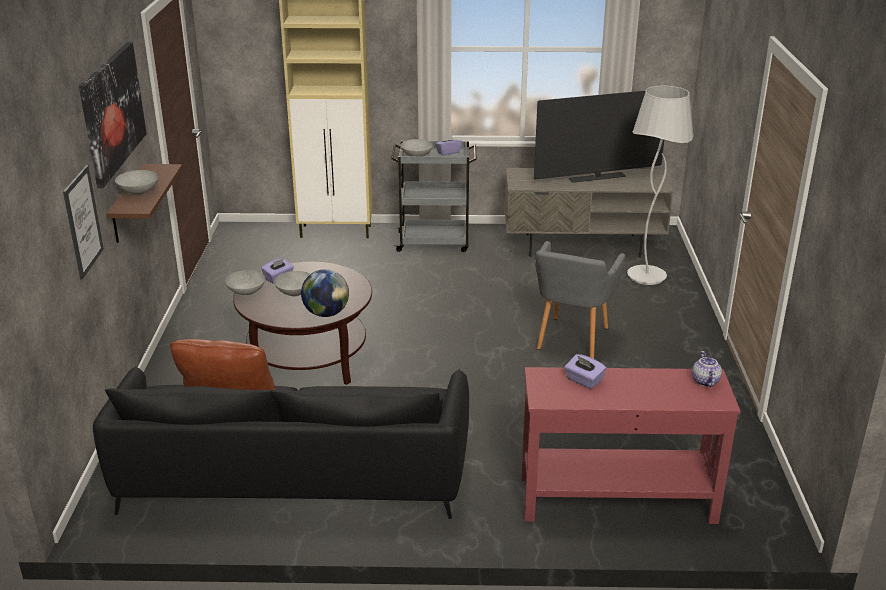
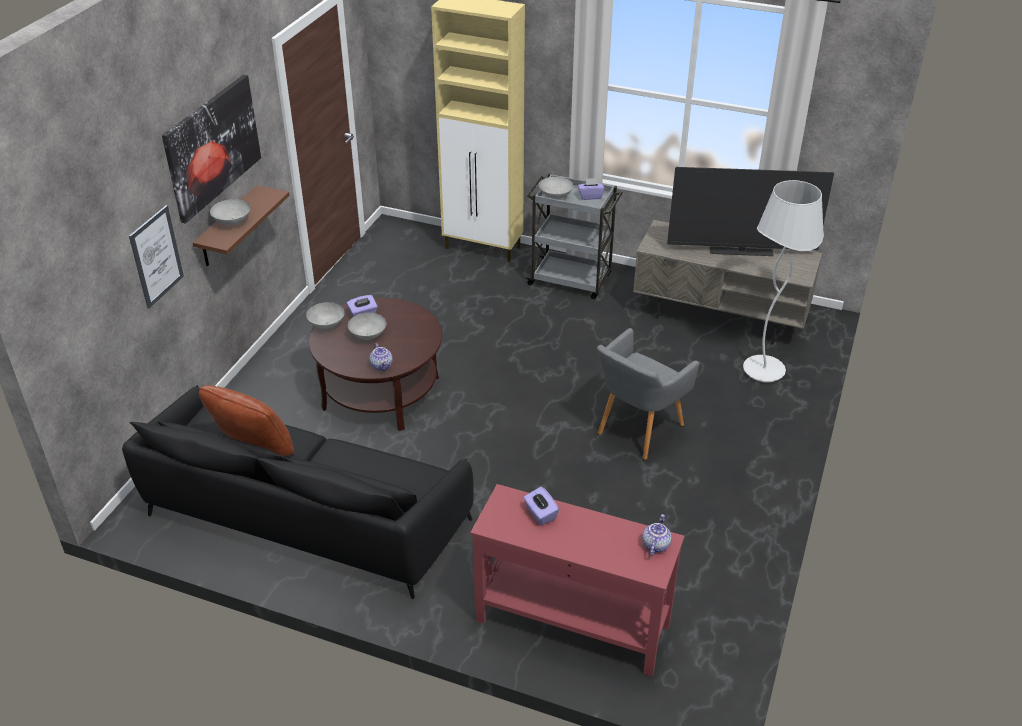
camera: 20 degrees right, 10 degrees up
(326, 313) = (382, 365): globe -> teapot

